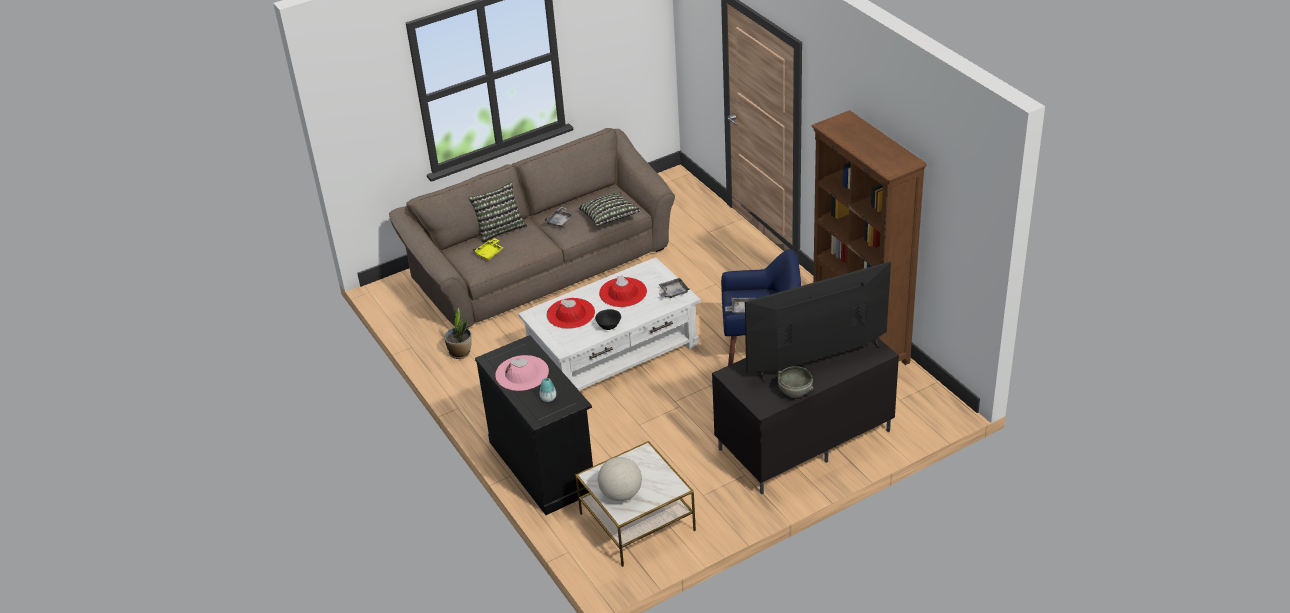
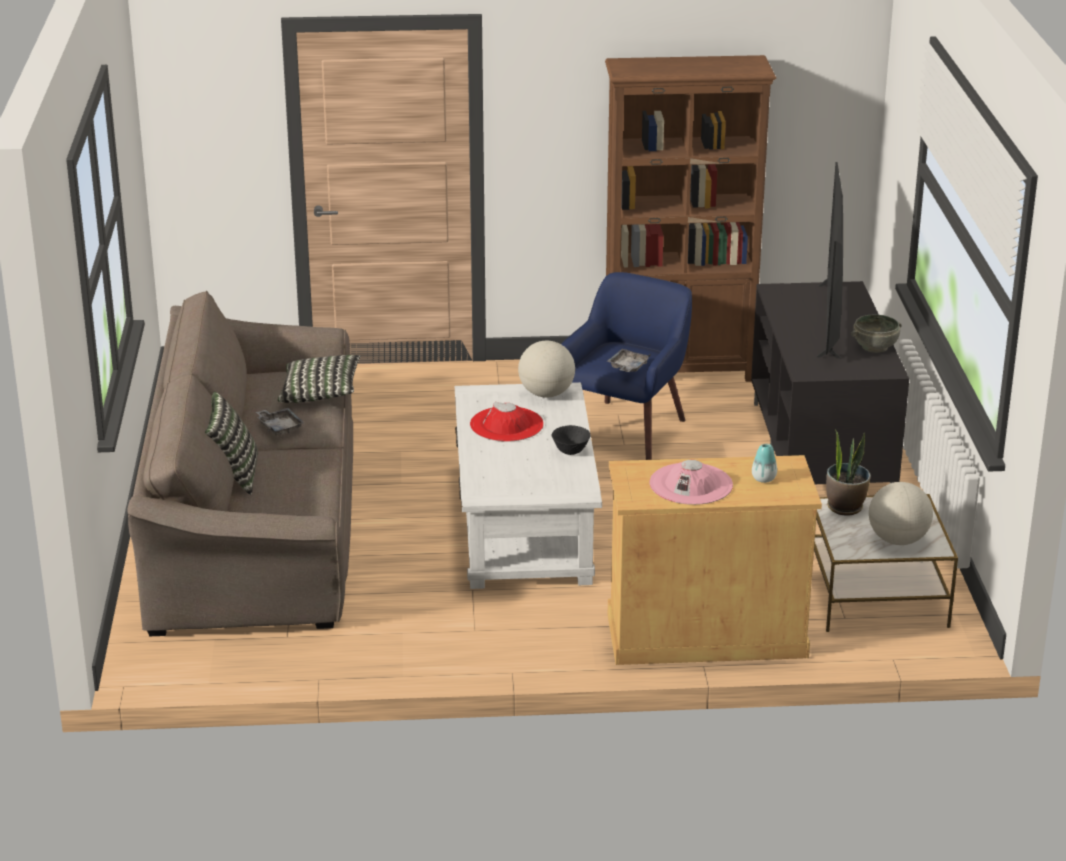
camera: 65 degrees left, 10 degrees down
(460, 353) = (384, 639): potted plant -> potted plant (845, 507)
(489, 253) = (285, 495): yellow tray -> none
(543, 466) = (706, 635): black cabinet -> beige cabinet
(570, 313) = (510, 470): red hat -> none
(673, 292) = (546, 394): grey tray -> globe

